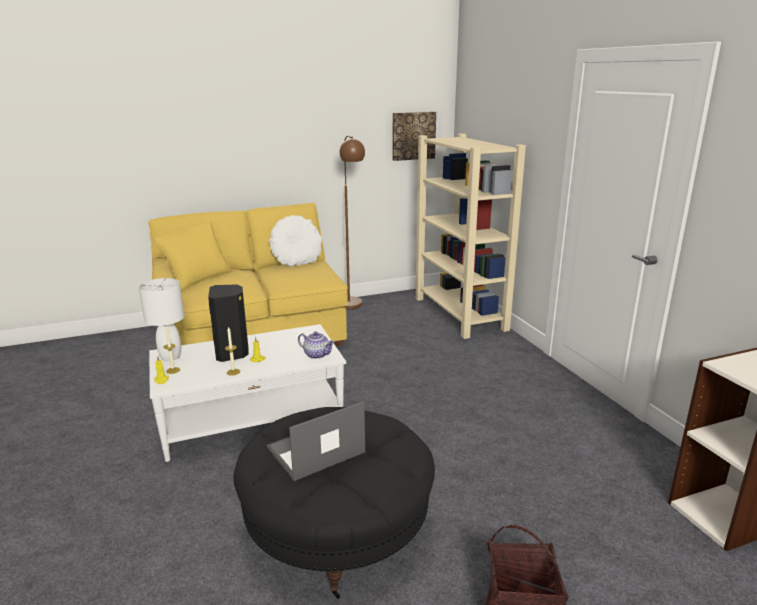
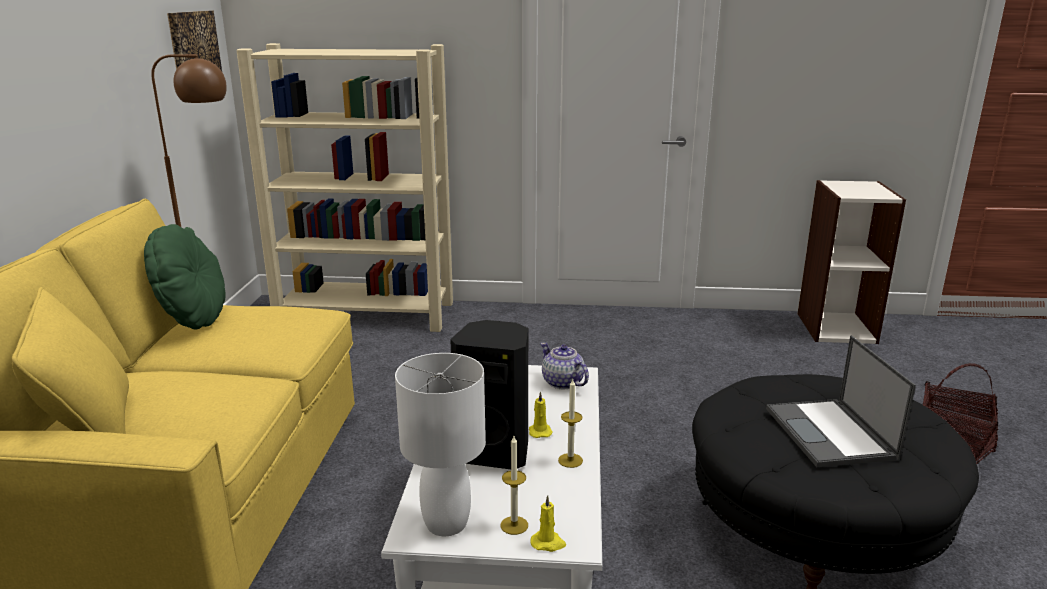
camera: 65 degrees left, 0 degrees up
(297, 263) = (194, 321): white pillow -> green pillow
(316, 354) = (562, 383): teapot -> teapot turned 90 degrees counterclockwise

